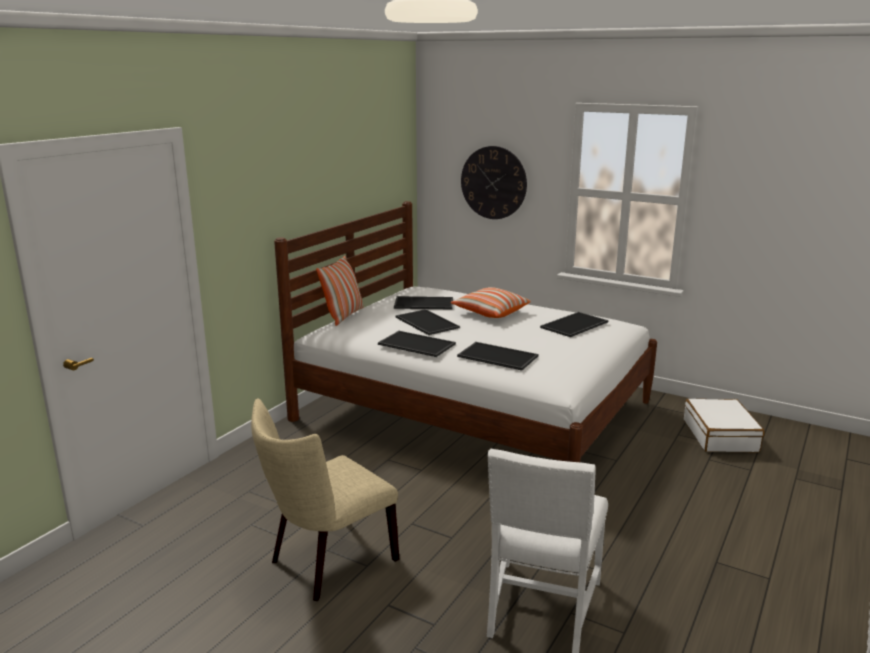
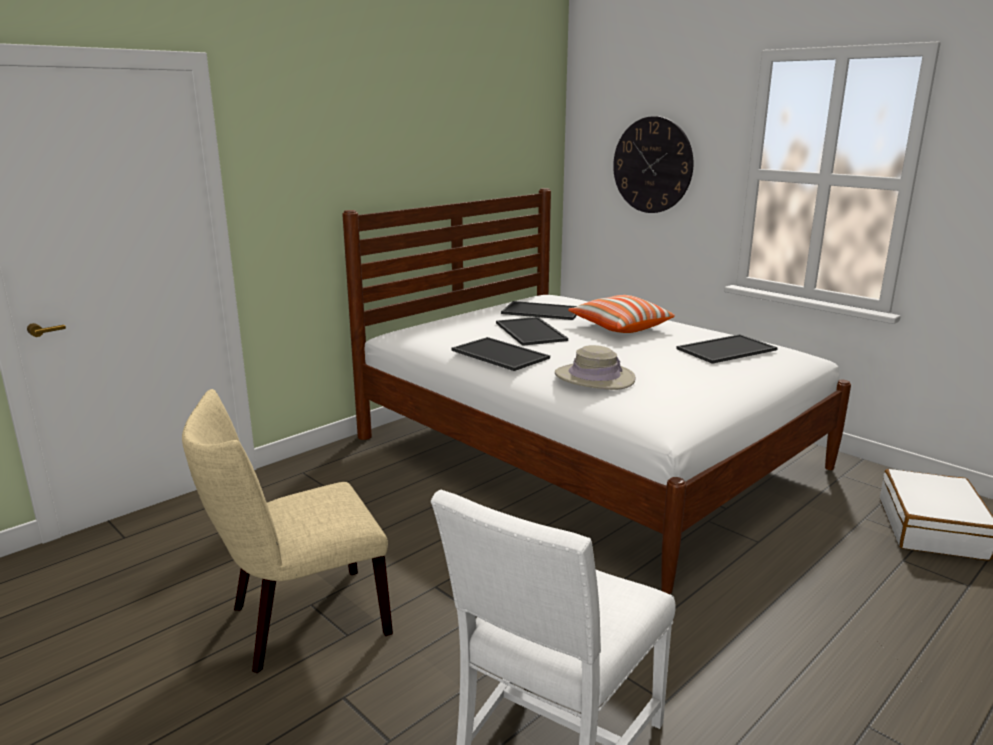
camera: 15 degrees right, 0 degrees up
(343, 316) = (437, 318): pillow -> none
(496, 356) = (594, 377): tray -> beige hat

